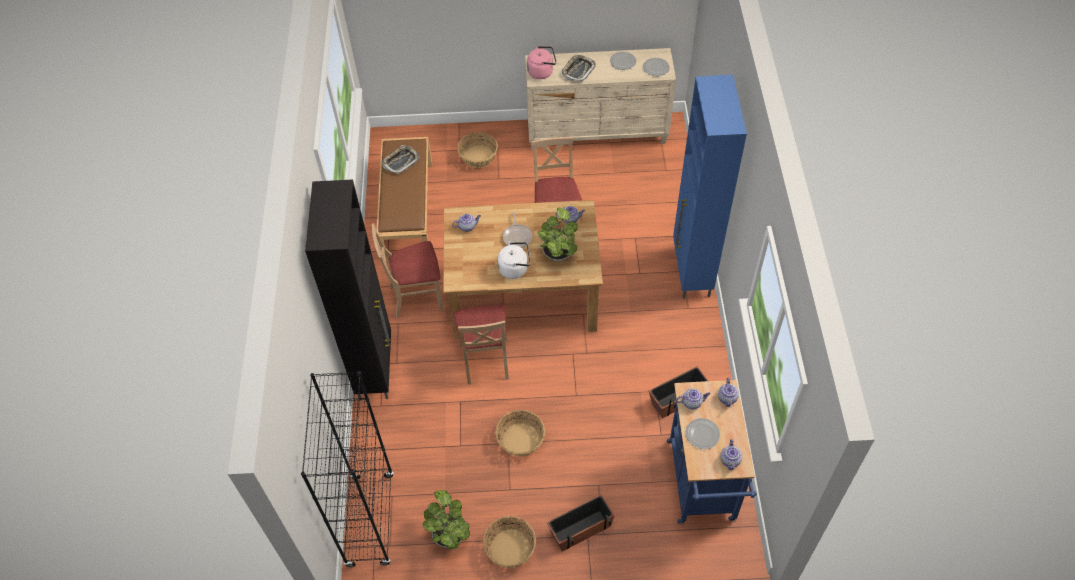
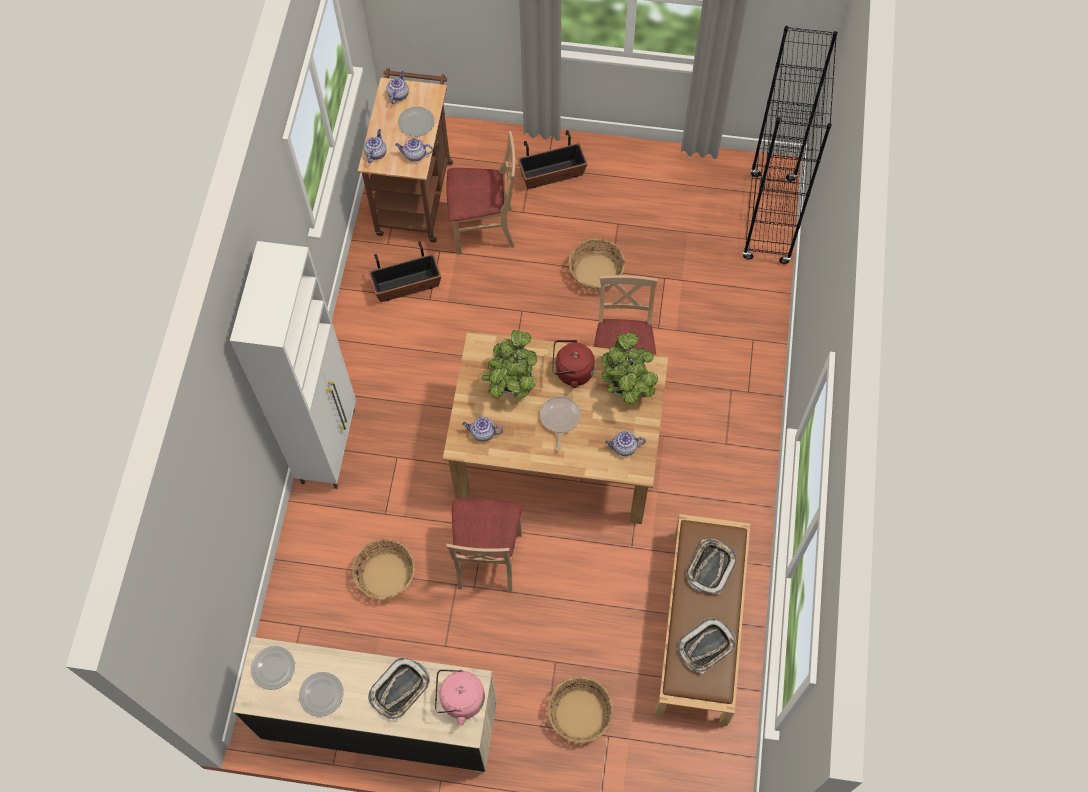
camera: 170 degrees left, 10 degrees up
(375, 369) = (757, 386): black cabinet -> none
(401, 202) = (710, 567): none -> tray
(416, 296) = (699, 478): beige chair -> beige chair (484, 229)
(448, 533) = (688, 192): potted plant -> potted plant (627, 388)
(509, 548) = (627, 169): basket -> basket (386, 575)
(515, 268) = (571, 372): white kettle -> red kettle
(691, 272) = (329, 445): blue cabinet -> white cabinet
(702, 486) = (415, 192): blue cart -> brown cart

